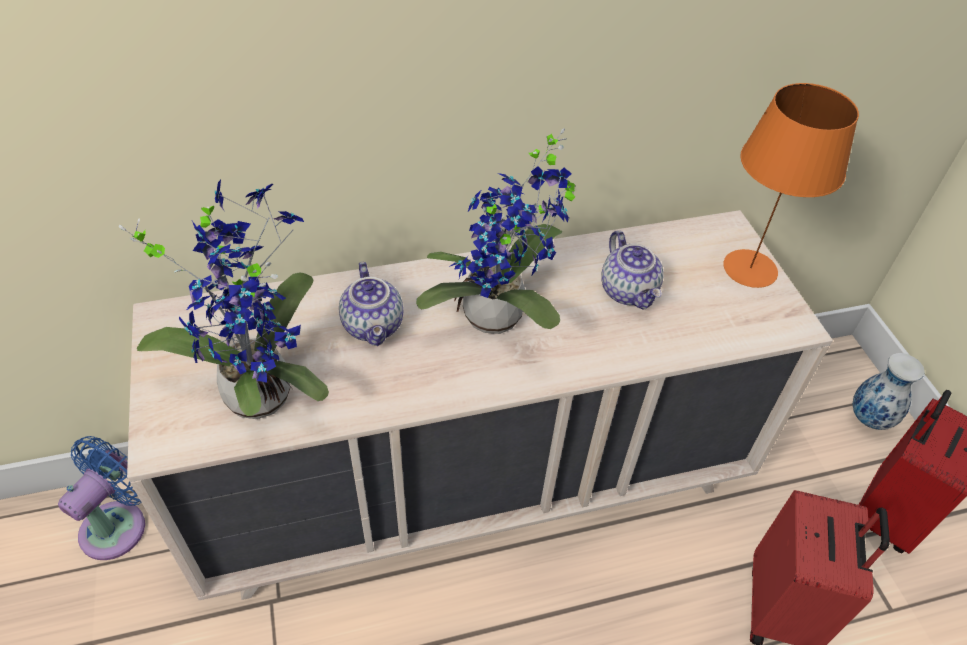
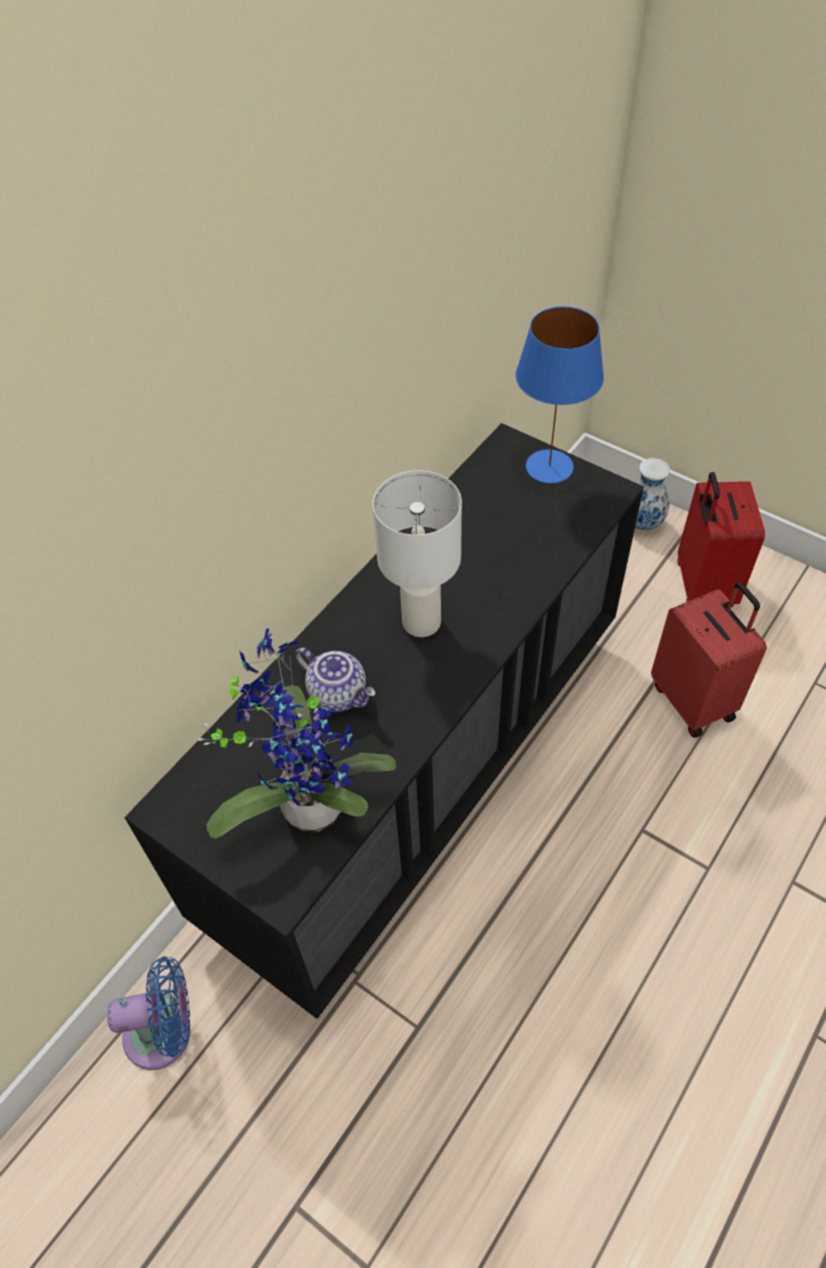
camera: 35 degrees left, 5 degrees up
(118, 524) = (165, 1033): blue fan -> blue fan turned 90 degrees clockwise
(476, 483) = (421, 773): beige dresser -> black dresser
(500, 319) = (422, 622): potted plant -> white table lamp
(629, 291) = (488, 539): teapot -> none
(751, 268) = (549, 466): orange table lamp -> blue table lamp

